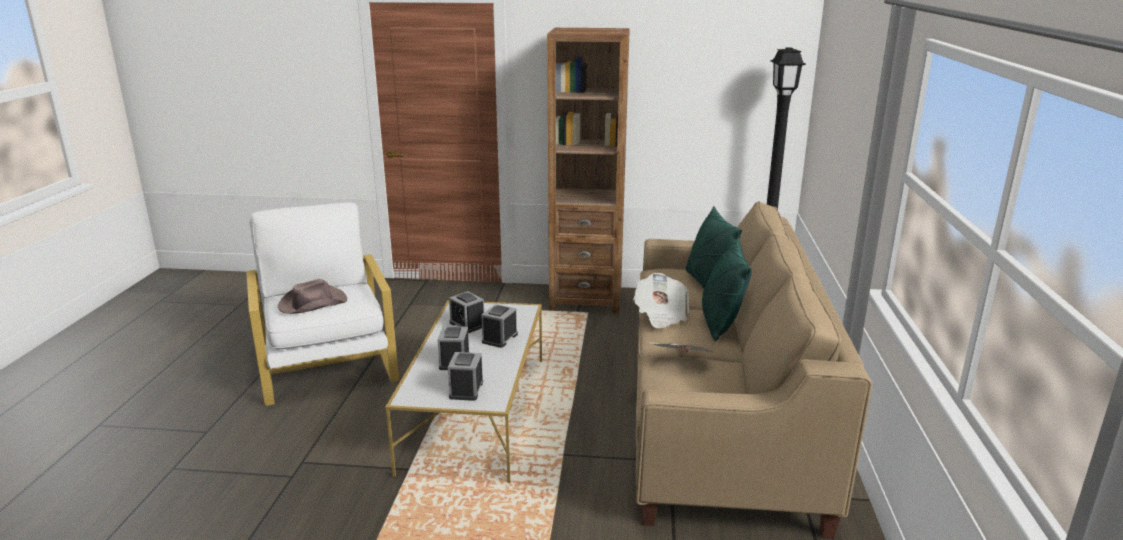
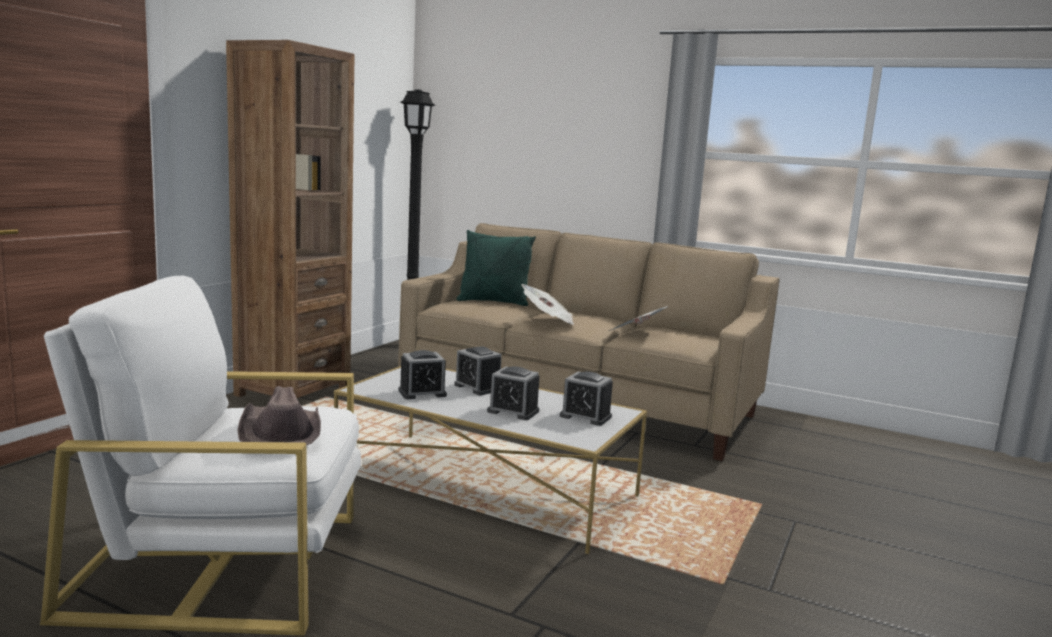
camera: 70 degrees left, 10 degrees down
(720, 324) = (579, 314): green pillow -> none

